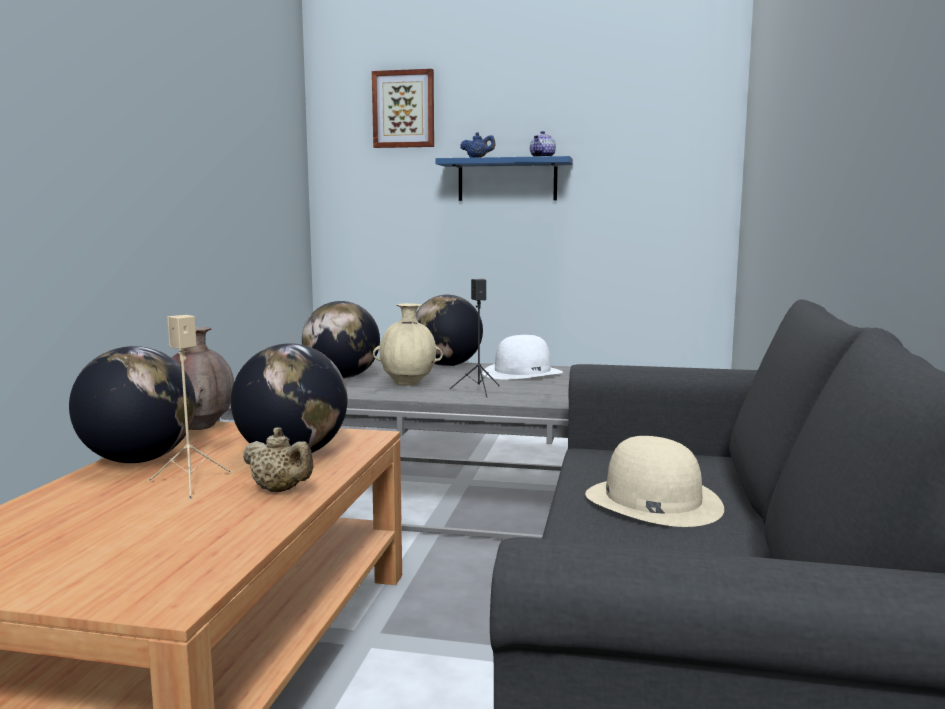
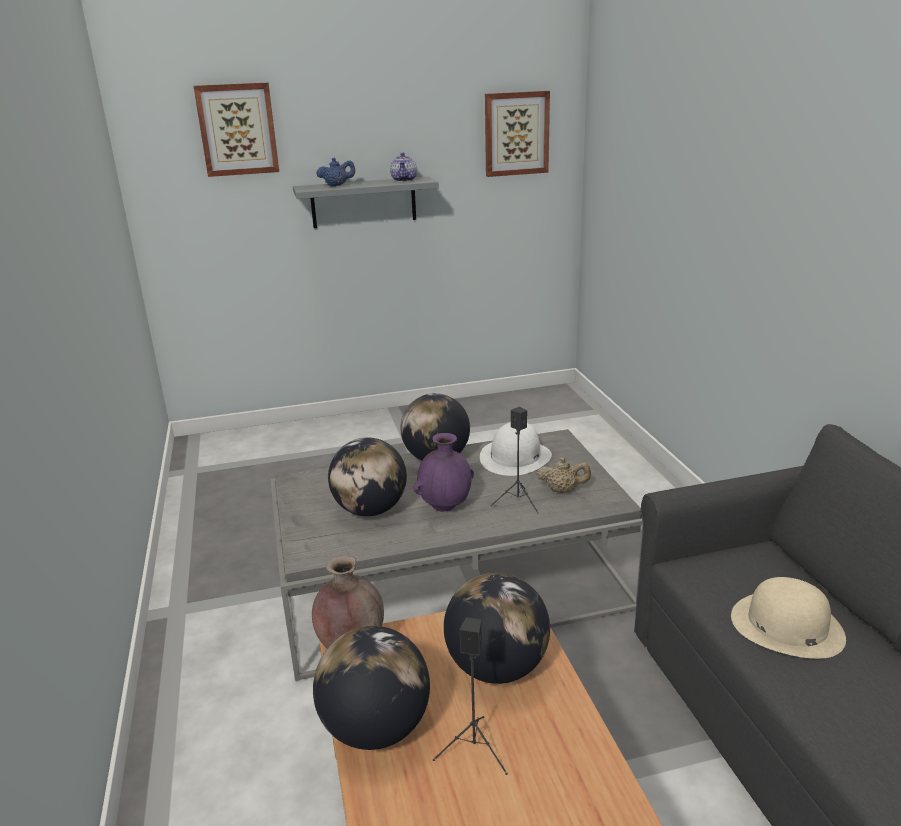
camera: 25 degrees left, 15 degrees up
(191, 484) = (475, 749): beige speaker -> black speaker
(280, 490) = (558, 729): beige teapot -> beige teapot (562, 490)
(408, 384) = (445, 506): beige vase -> purple vase
(507, 180) = (363, 202): blue shelf -> grey shelf
(666, 121) = (516, 133): none -> picture

